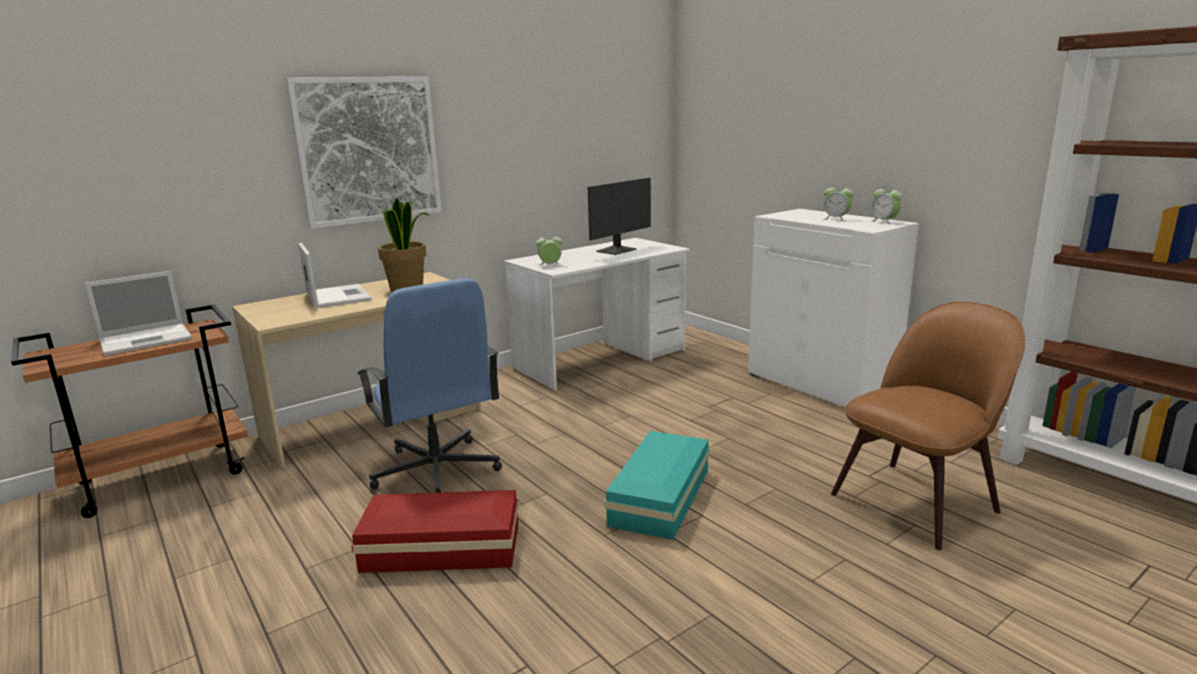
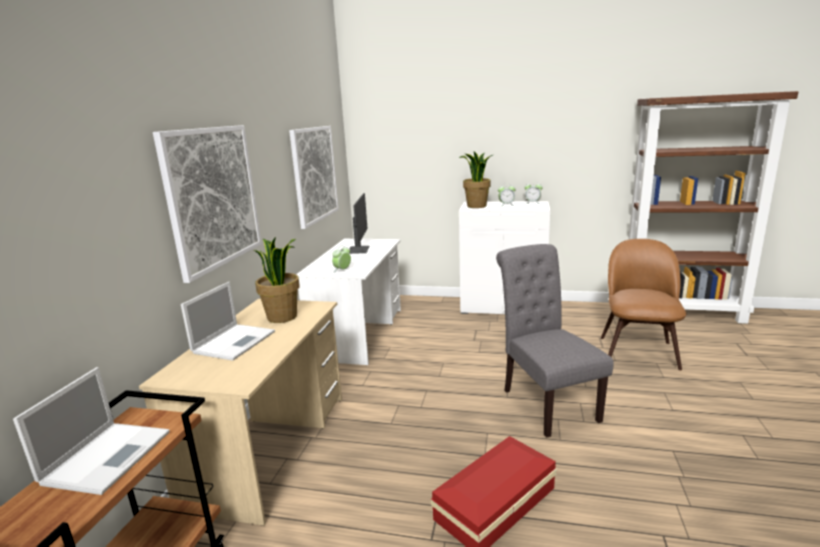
camera: 40 degrees left, 0 degrees up
(337, 296) = (235, 341): laptop -> laptop turned 90 degrees clockwise
(436, 471) = (392, 457): blue office chair -> none
(581, 146) = (314, 174): none -> picture
(662, 496) = (545, 402): turquoise storage box -> grey chair
(792, 215) = (476, 206): none -> potted plant

